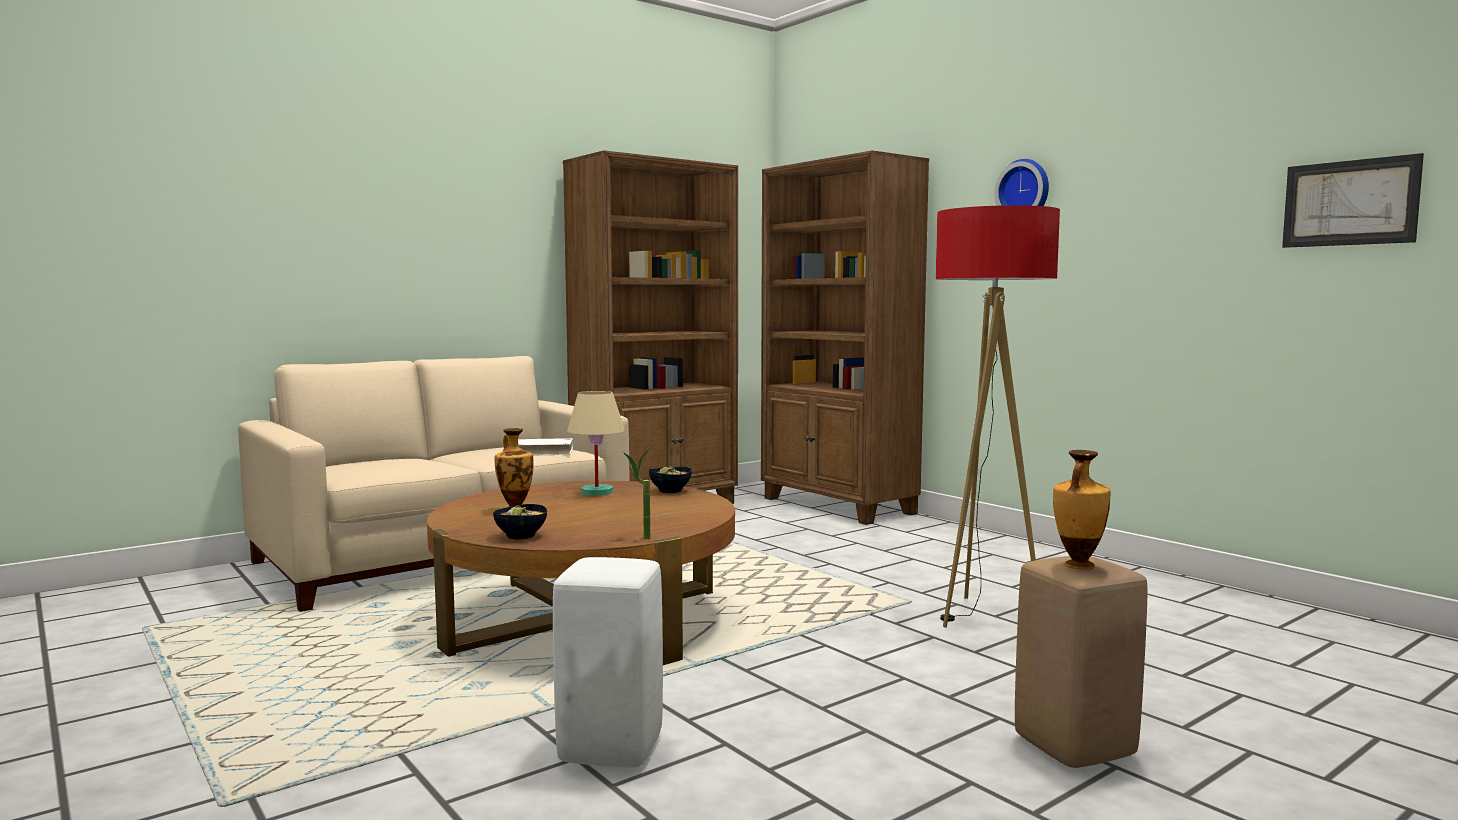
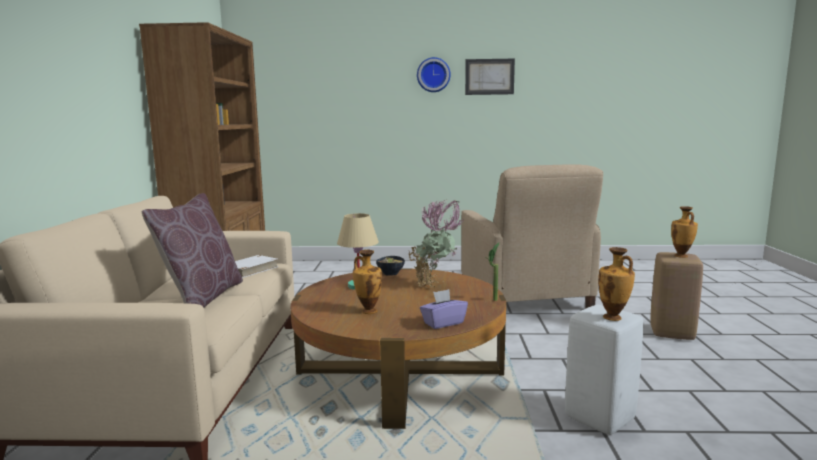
camera: 50 degrees left, 5 degrees up
(433, 461) = (202, 298): none -> brown pillow
(519, 536) = (443, 323): bowl -> purple tissue box
(589, 570) = (613, 318): none -> vase
(656, 511) = (435, 286): none -> potted plant
(838, 506) = (325, 266): brown bookcase -> none
(983, 616) = (525, 298): floor lamp -> beige armchair
(1350, 203) = (590, 92): picture -> picture (489, 76)

